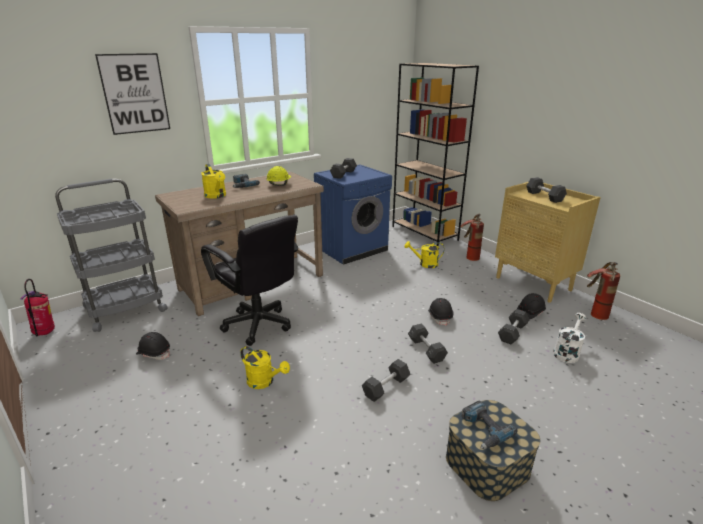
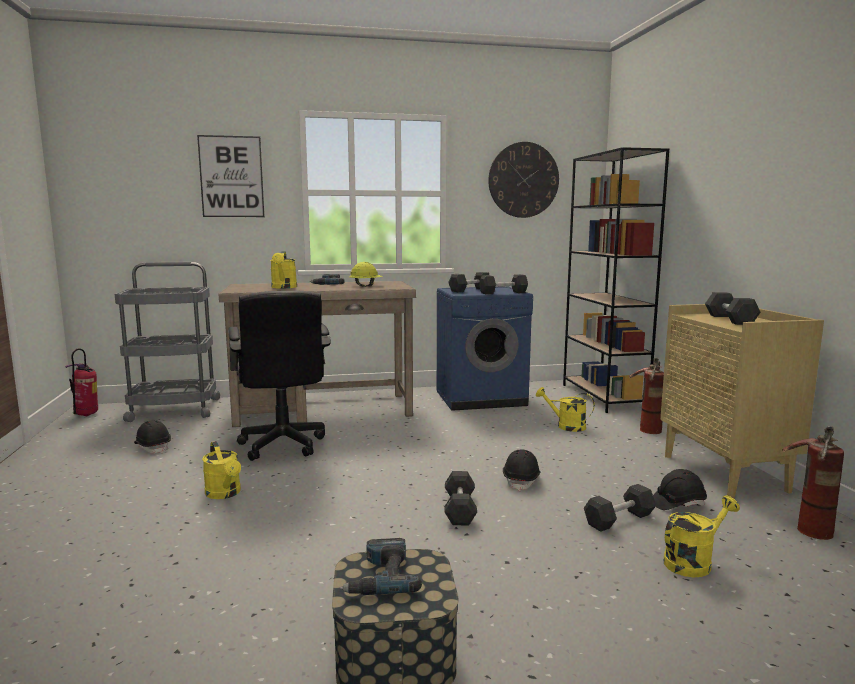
camera: 25 degrees right, 15 degrees down
(363, 80) = (523, 180): none -> wall clock
(386, 387) = (357, 532): grey dumbbell -> grey dumbbell (503, 293)
(567, 352) = (693, 562): white watering can -> yellow watering can

